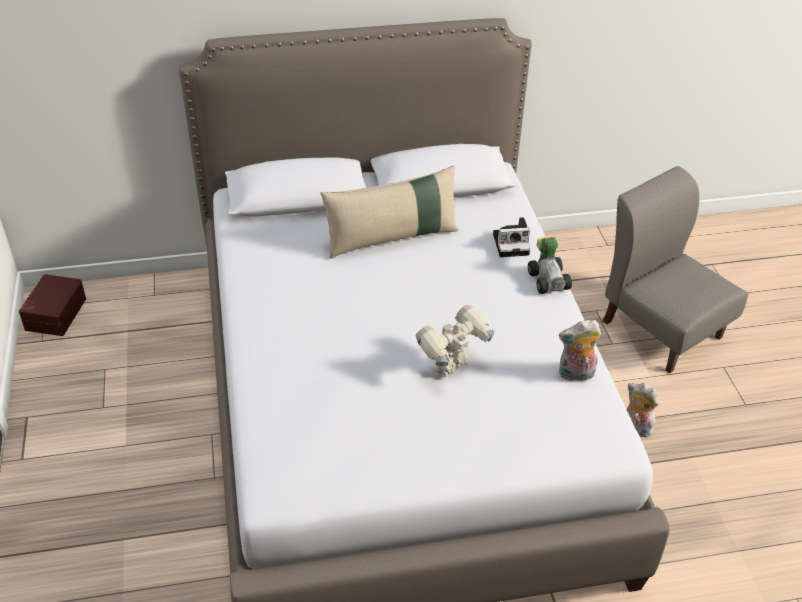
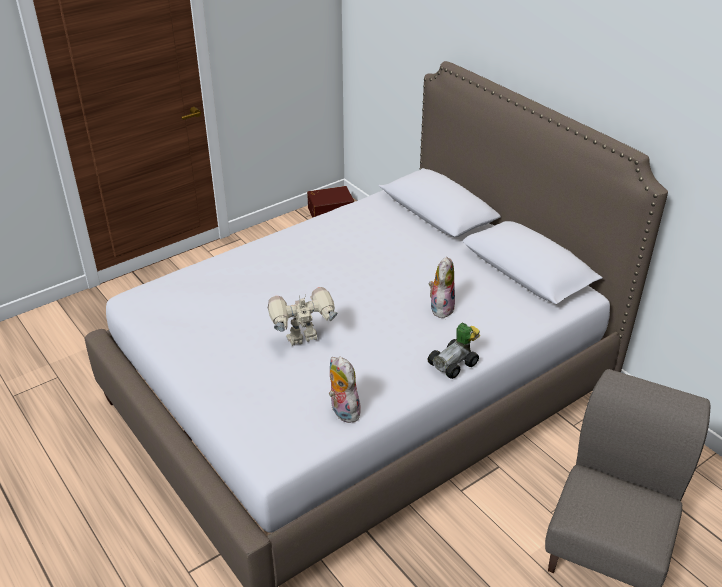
camera: 65 degrees right, 5 degrees down
(392, 237) = (431, 266): beige pillow -> none
(452, 367) = (303, 340): toy robot -> toy robot turned 45 degrees counterclockwise
(512, 244) = (484, 330): camera -> none
(635, 427) = (451, 560): plush toy -> plush toy (440, 307)

